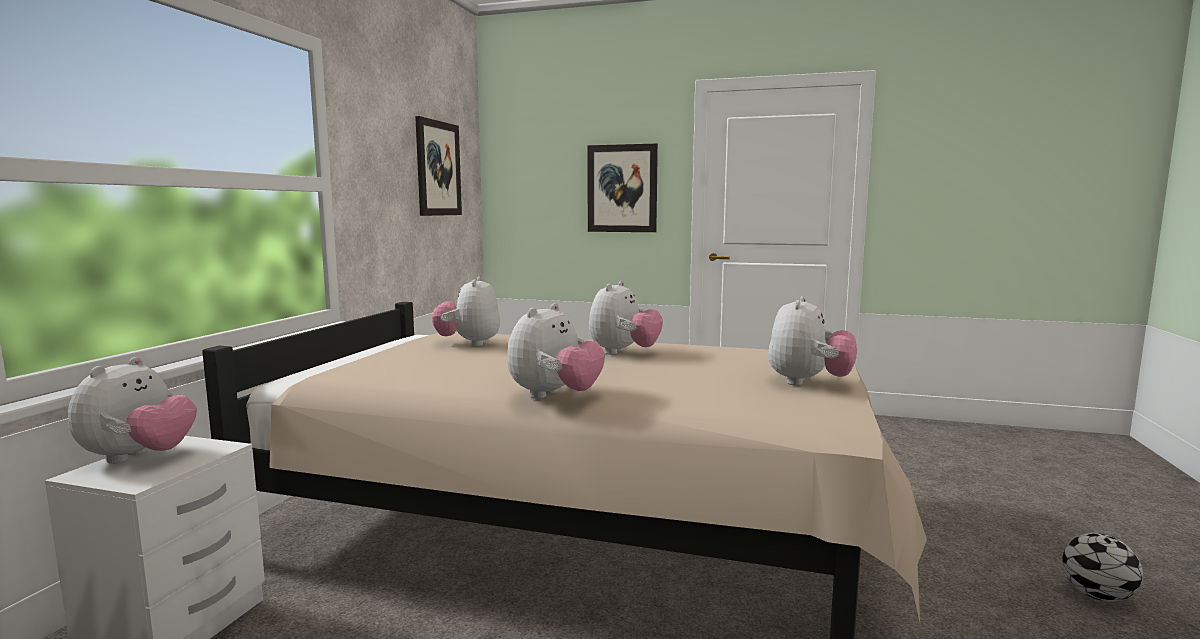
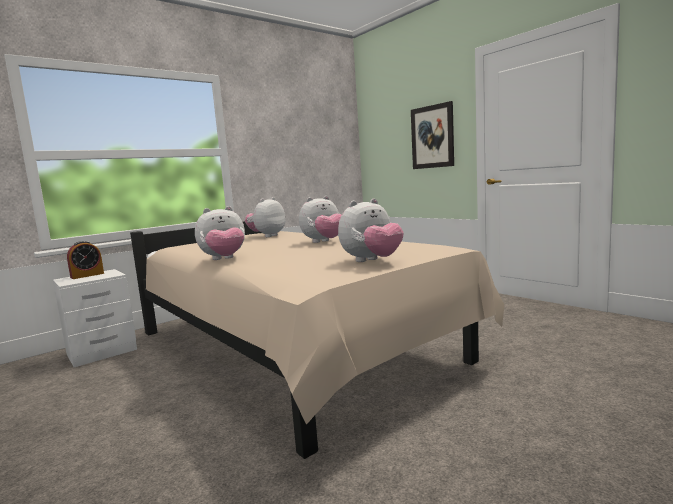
camera: 35 degrees right, 0 degrees up
(139, 457) = (87, 275): plush toy -> alarm clock
(438, 168) = (316, 137): picture -> none
(1097, 596) = (599, 482): football -> none

